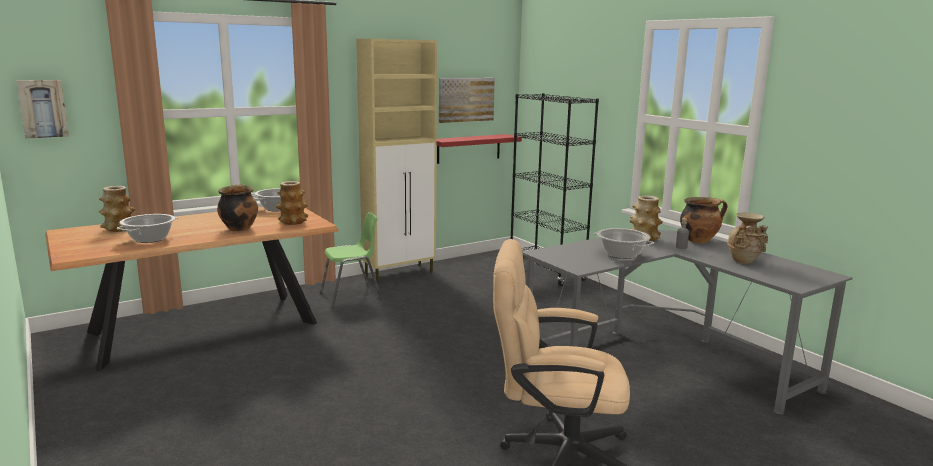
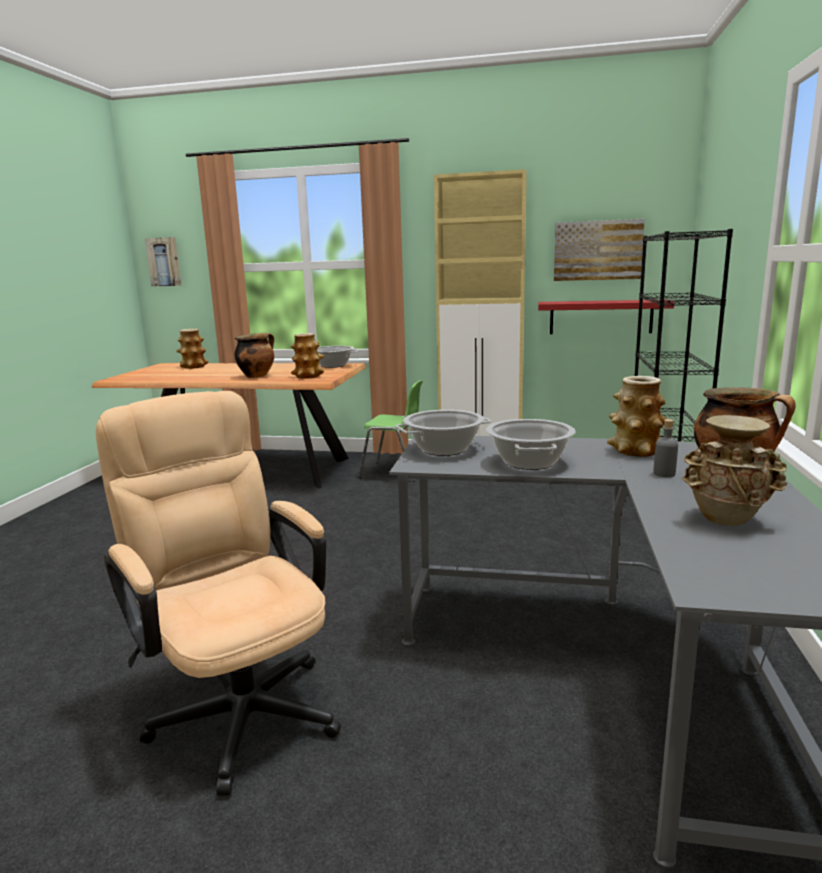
camera: 45 degrees right, 0 degrees up
(150, 239) = (185, 375): cooking pot -> cooking pot (444, 449)

